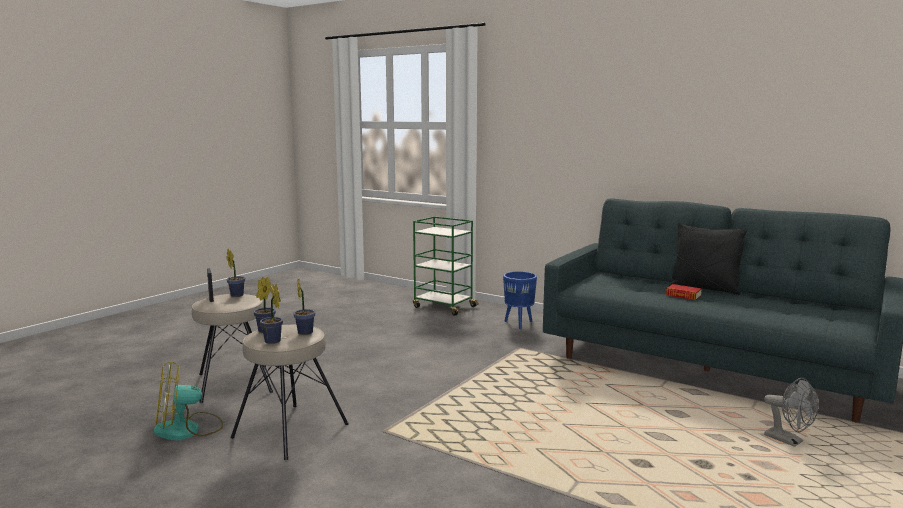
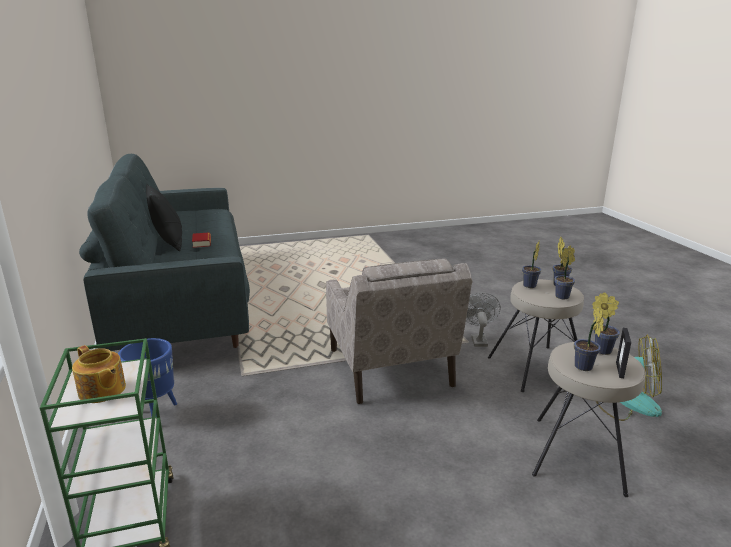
camera: 140 degrees left, 10 degrees up
(224, 304) = (600, 350): none -> potted plant
(426, 384) = (389, 369): none -> beige armchair
(442, 230) = (102, 391): none -> teapot
(789, 441) = (274, 266): grey fan -> grey fan (478, 339)

